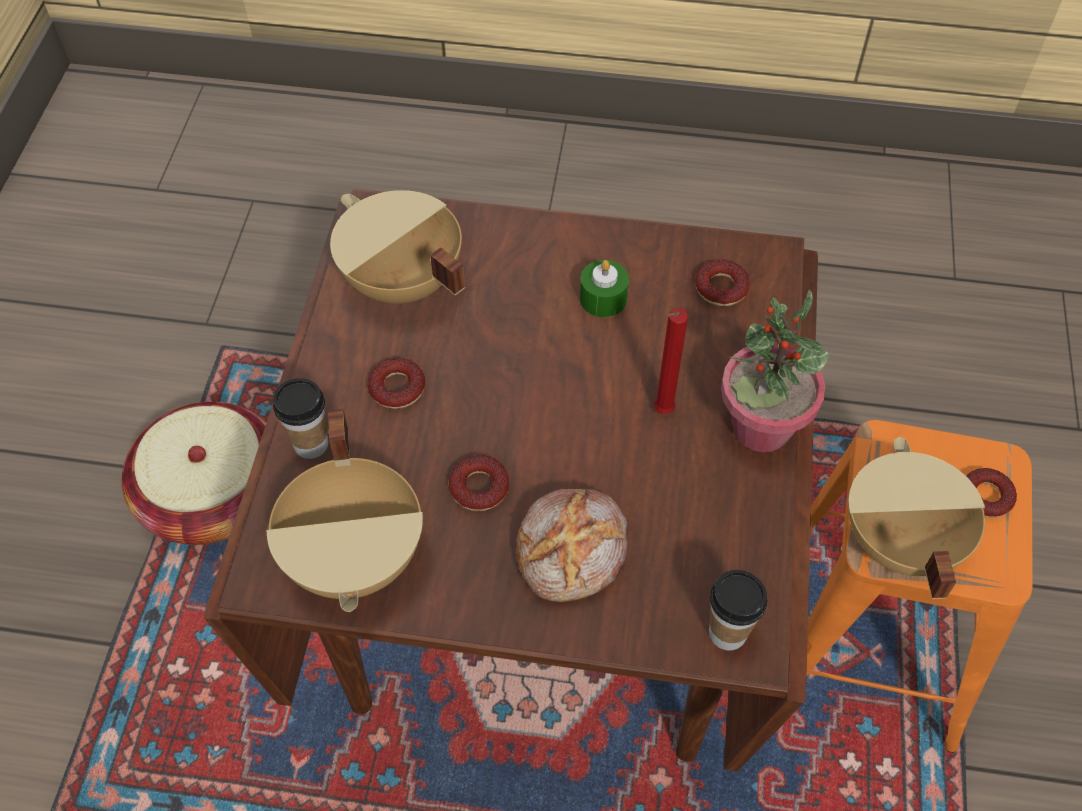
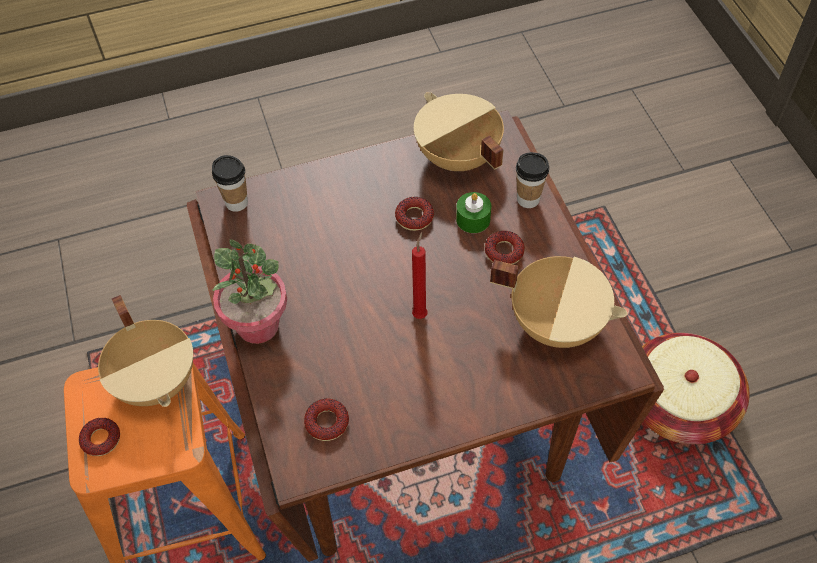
camera: 155 degrees right, 0 degrees up
(574, 551) = (340, 207): bread -> none
(603, 298) = (409, 374): green candle -> green candle (473, 219)
(661, 412) = (328, 308): red candle -> red candle (420, 313)

